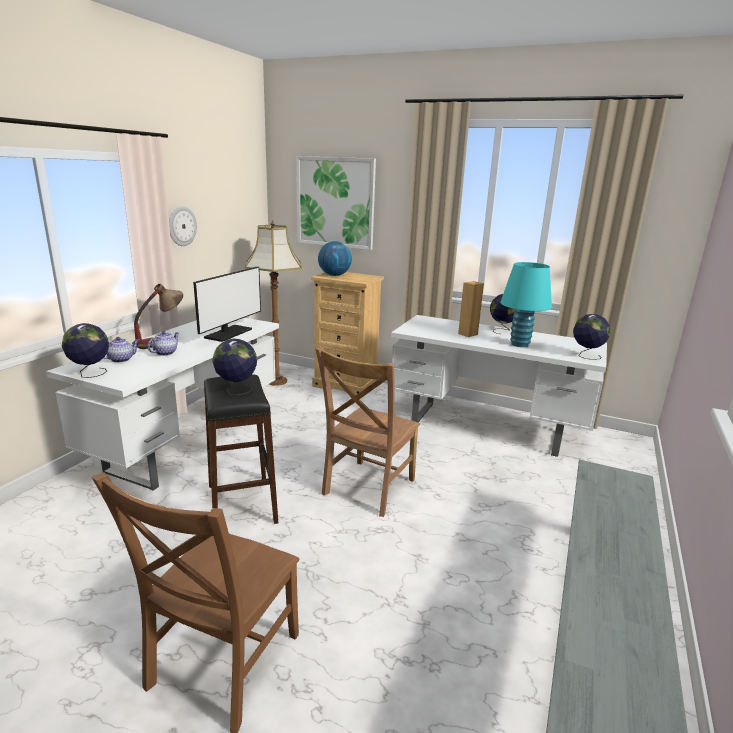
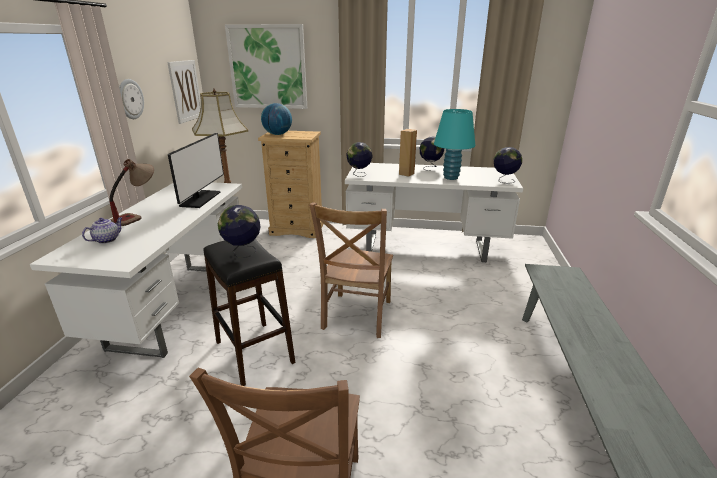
camera: 15 degrees left, 5 degrees up
(90, 374) = (83, 260): globe -> globe (359, 175)
(165, 353) = (149, 226): teapot -> none
(247, 222) = (185, 91): none -> picture

